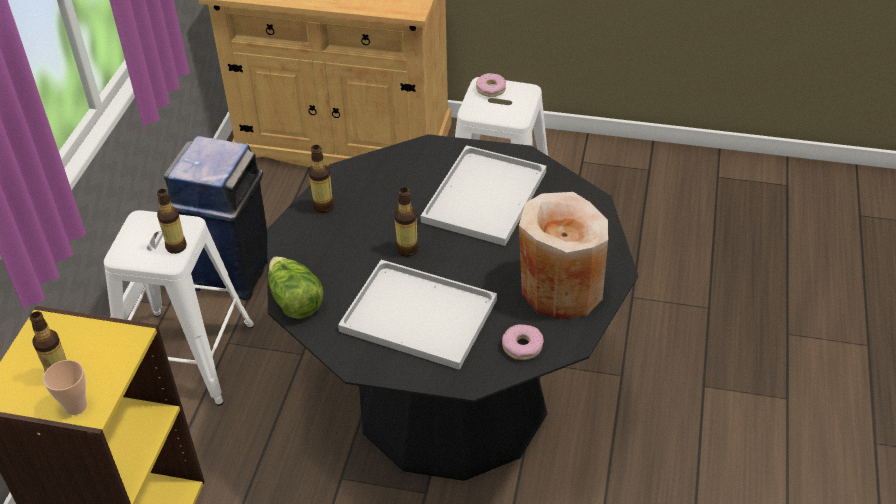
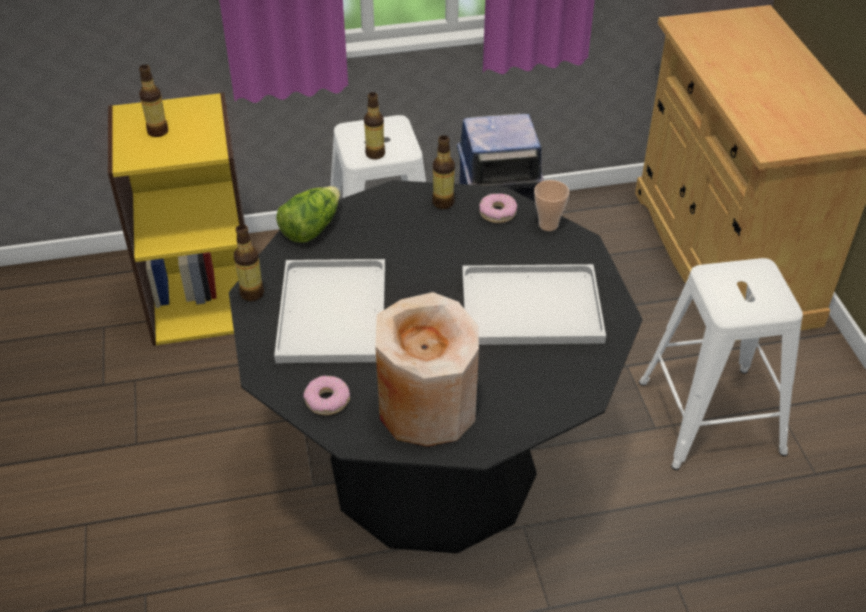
camera: 65 degrees right, 0 degrees up
(76, 406) = (130, 151): cup -> cup (548, 225)
(407, 249) = (417, 276): bottle -> bottle (252, 293)
(490, 89) = (758, 276): donut -> donut (497, 213)

